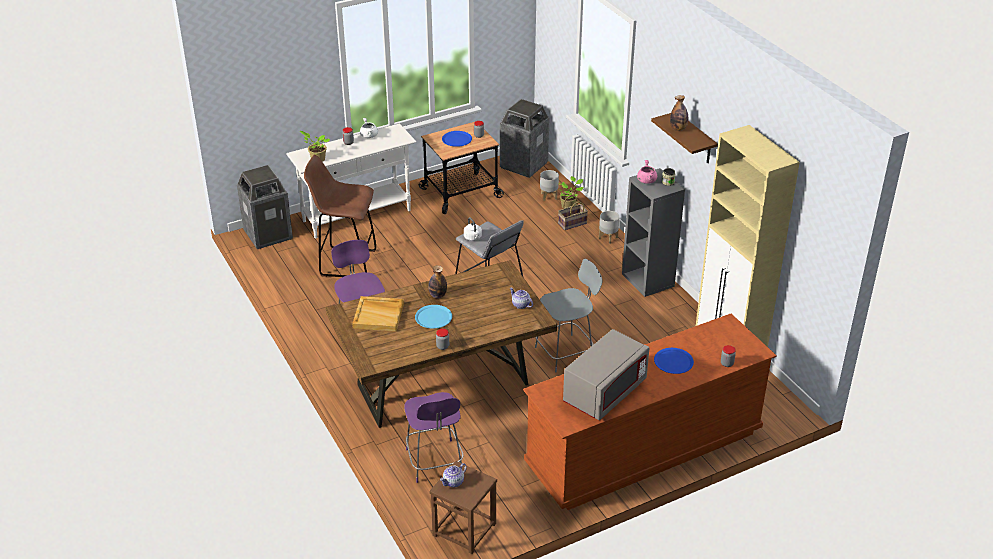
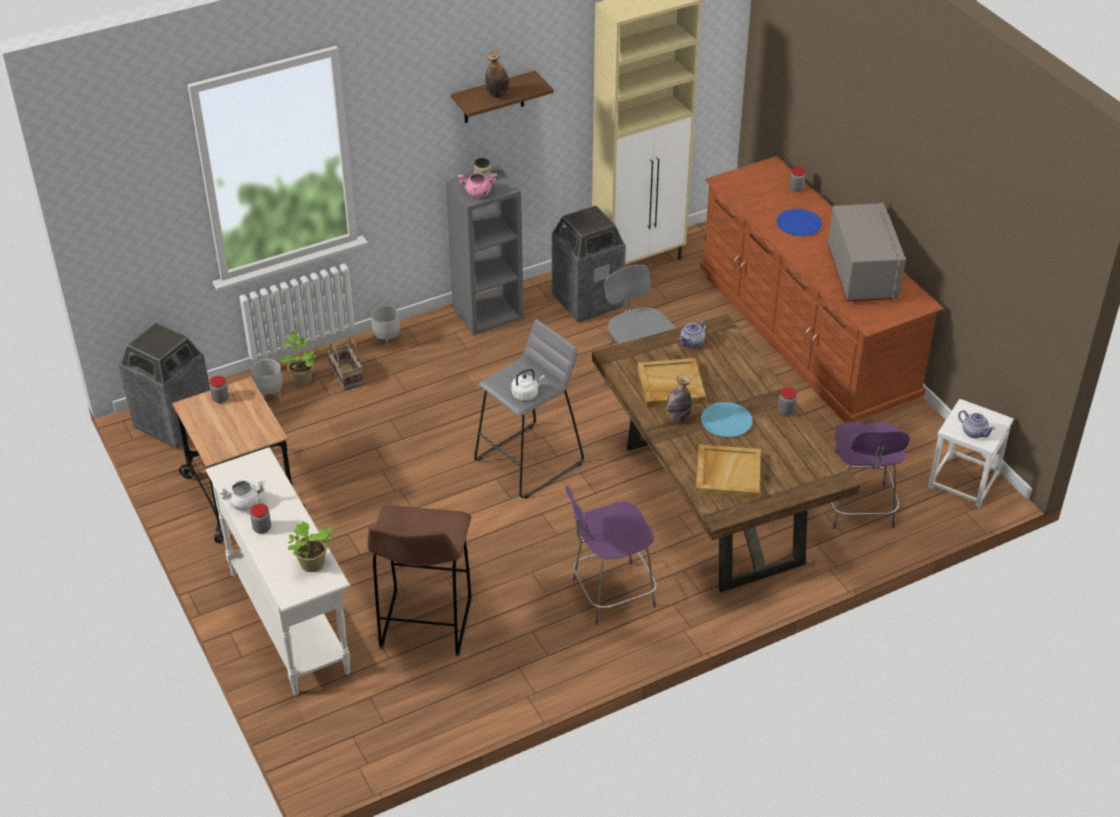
camera: 90 degrees left, 5 degrees up
(268, 234) = (330, 741): trash can -> trash can (587, 300)
(434, 463) = (859, 509): purple chair -> purple chair turned 105 degrees clockwise
(457, 139) = (227, 423): blue plate -> none
(465, 529) = (962, 480): brown stool -> white stool
(472, 293) = (670, 386): none -> beige tray
(605, 392) = (861, 274): grey microwave -> grey microwave turned 45 degrees clockwise

